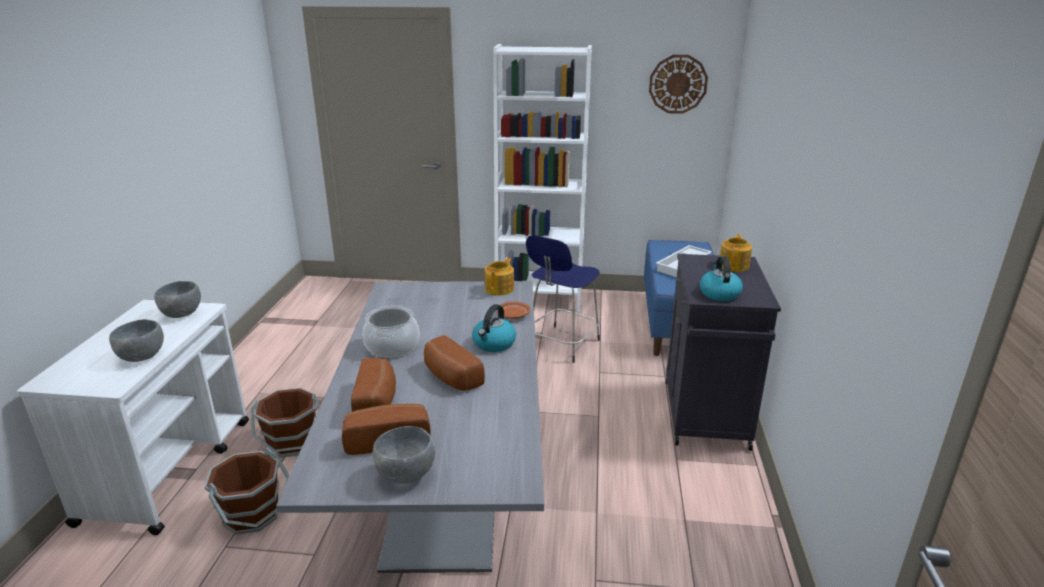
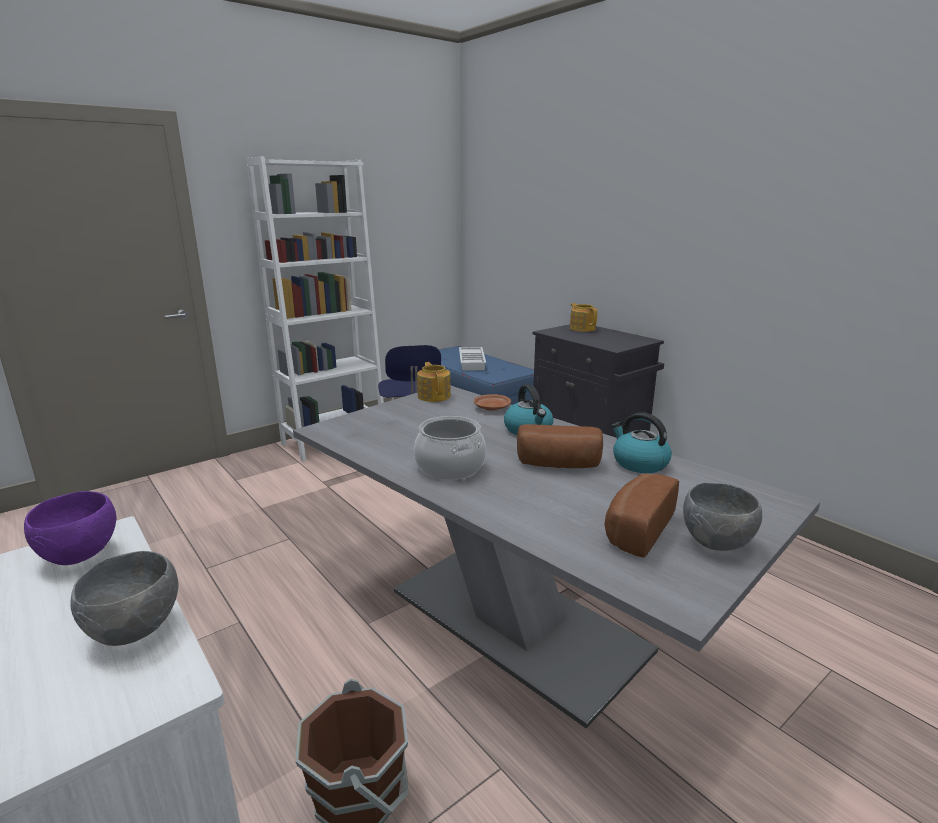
camera: 45 degrees left, 5 degrees down
(183, 314) = (81, 554): grey bowl -> purple bowl
(292, 442) = (278, 687): brown bucket -> none
(378, 402) = (552, 510): bread -> none
(678, 84) = (417, 201): wall clock -> none
(719, 293) = (616, 343): kettle -> kettle (639, 463)

